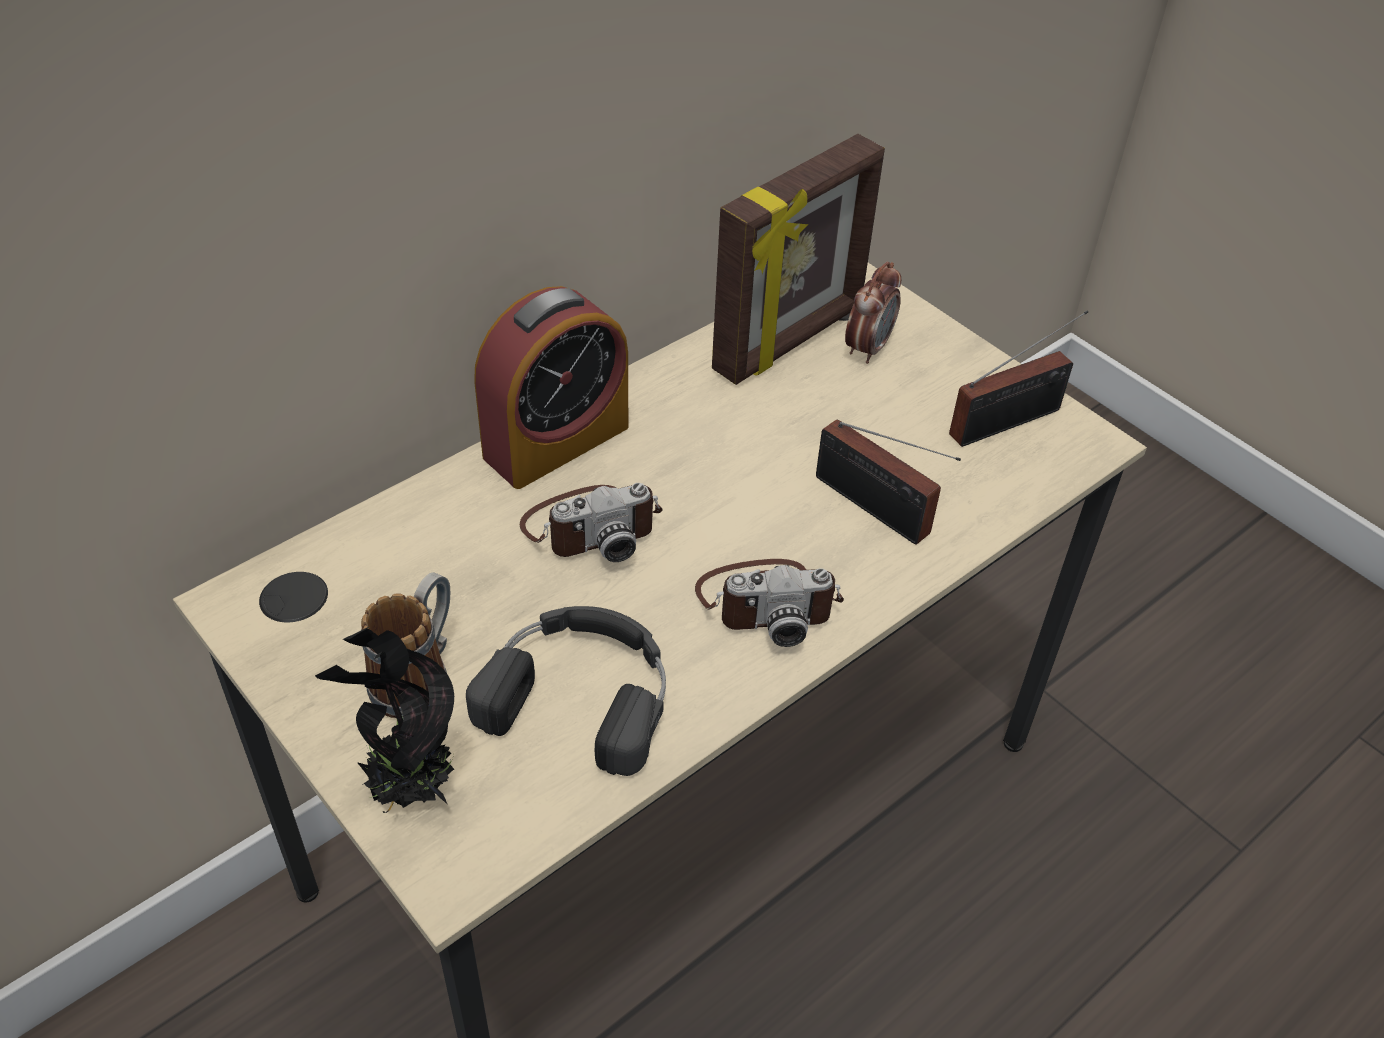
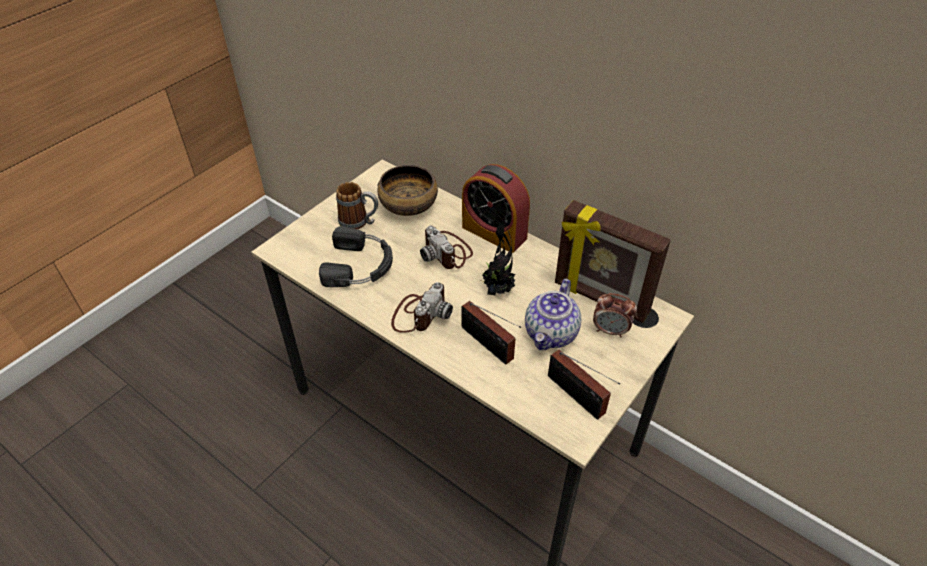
camera: 80 degrees right, 0 degrees up
(397, 570) = (408, 205): none -> bowl
(408, 791) = (309, 231): potted plant -> potted plant (497, 288)
(767, 602) = (420, 313): camera -> camera turned 135 degrees counterclockwise
(862, 420) = (551, 334): none -> teapot
(876, 510) = (489, 345): radio -> radio turned 75 degrees counterclockwise

